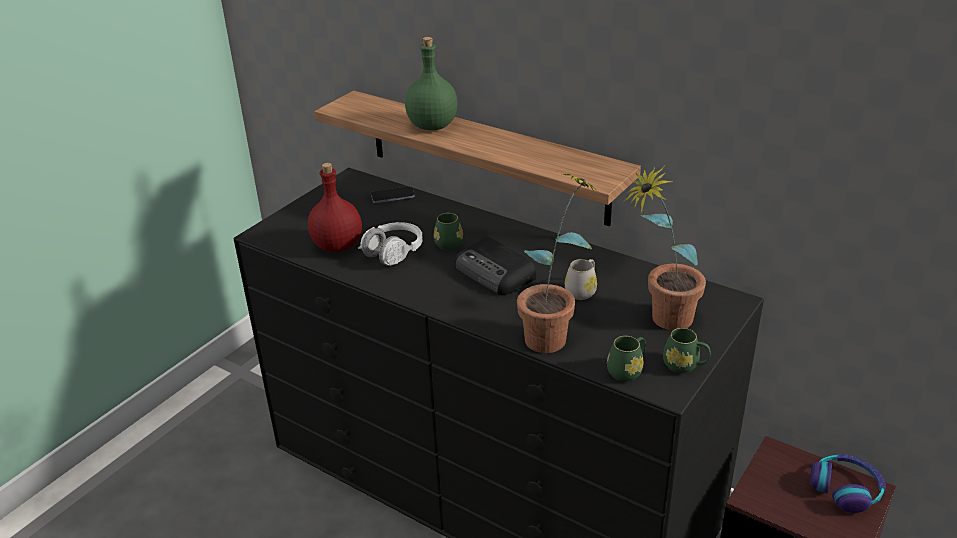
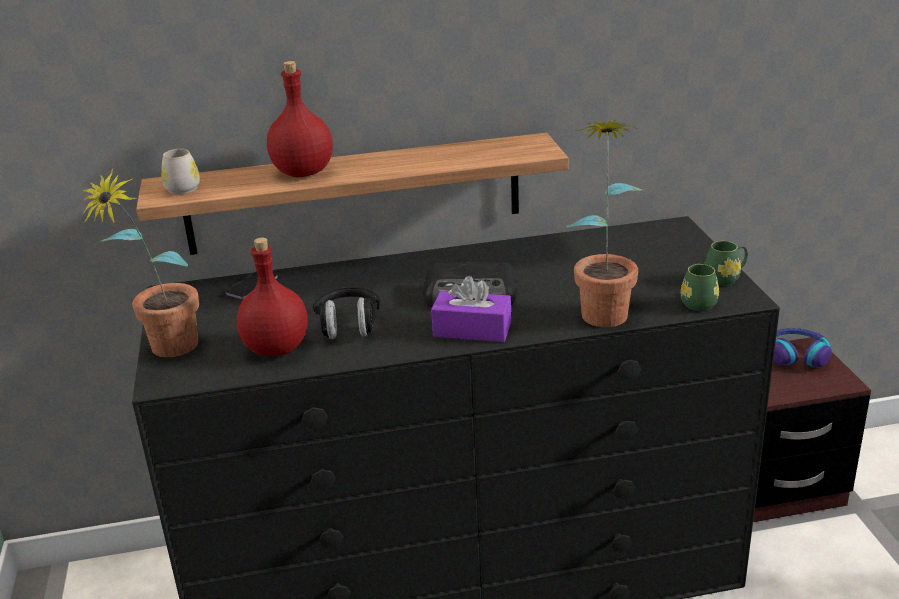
camera: 45 degrees left, 5 degrees down
(393, 253) = (348, 326): white headphones -> black headphones
(433, 125) = (303, 172): green bottle -> red bottle
(449, 242) = (383, 293): green mug -> none
(451, 298) = (472, 329): none -> purple tissue box
(582, 290) = (564, 271): white mug -> white mug (183, 187)
(660, 321) = (655, 261): potted plant -> potted plant (165, 352)

